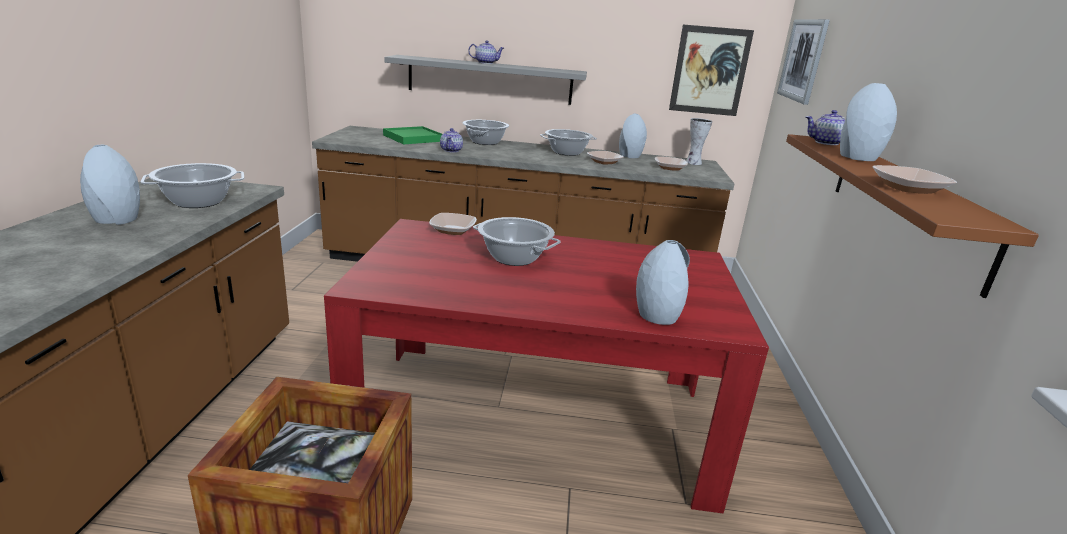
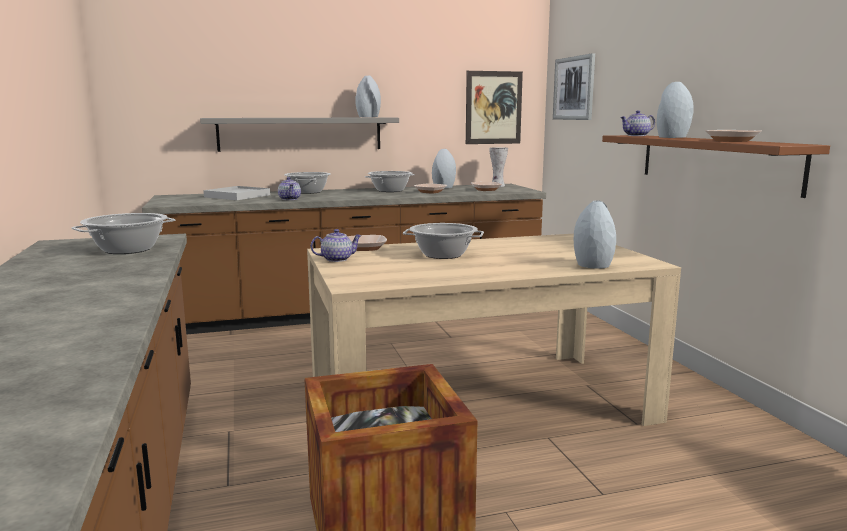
camera: 20 degrees left, 10 degrees down
(117, 220) = (75, 268): grey vase -> grey vase (369, 117)
(413, 138) = (237, 196): green tray -> white tray
(486, 63) = (298, 117): teapot -> teapot (337, 259)
(537, 418) = (479, 403): red dining table -> beige dining table

